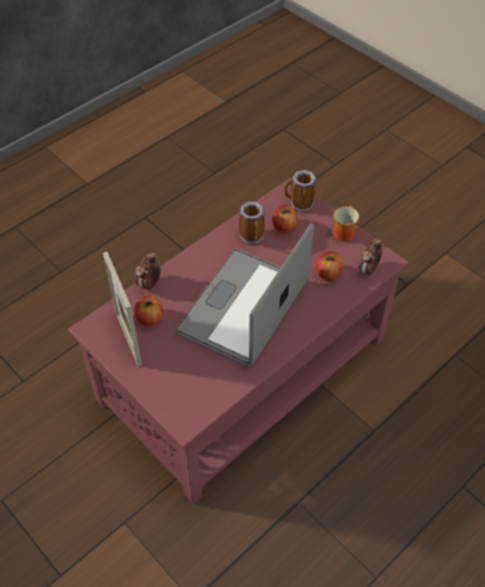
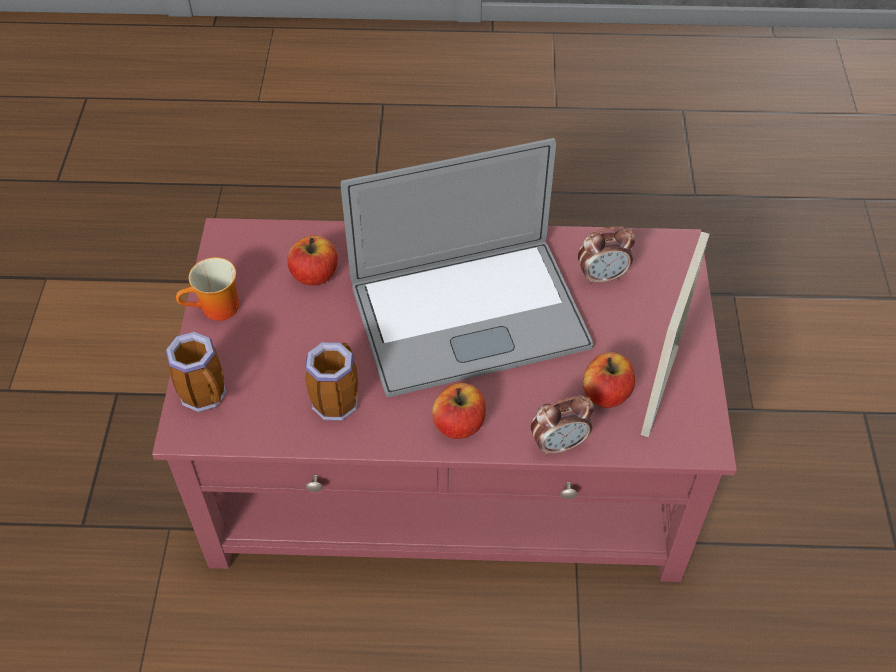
camera: 135 degrees left, 0 degrees up
(284, 227) = (276, 378): apple -> apple (459, 424)
(368, 270) = (264, 242): alarm clock -> alarm clock (602, 277)

